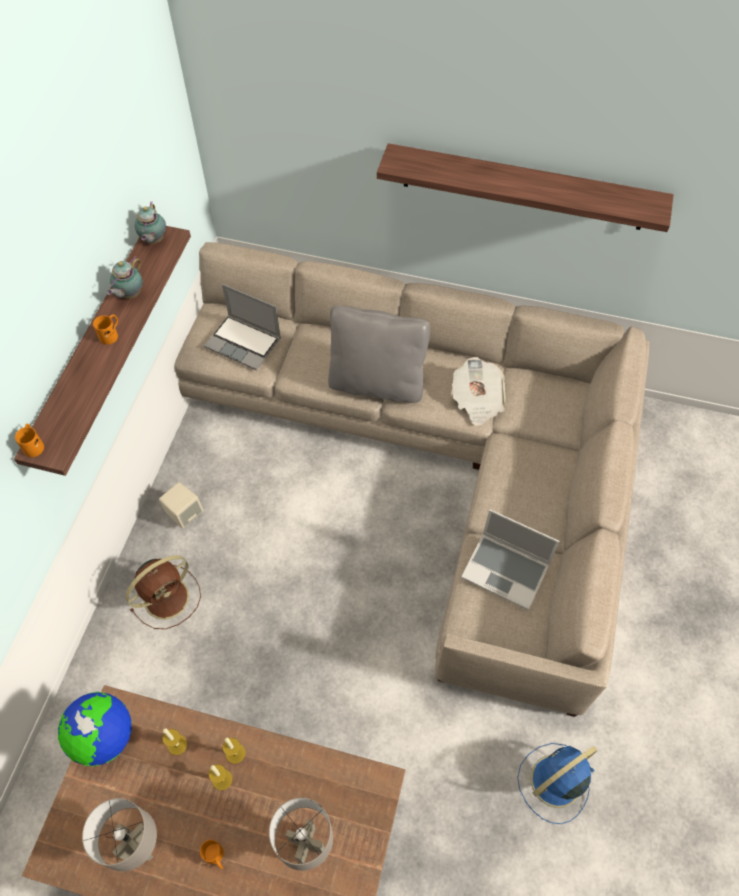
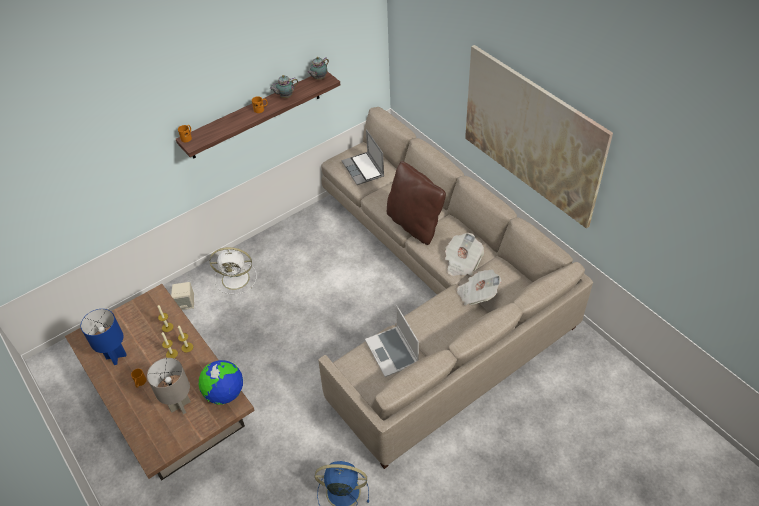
camera: 40 degrees right, 10 degrees down
(104, 737) = (142, 304): globe -> globe (225, 393)
(140, 844) = (116, 356): grey table lamp -> blue table lamp
(168, 596) = (237, 279): brown fan -> white fan
(185, 514) = (278, 246): beige speaker -> beige speaker (186, 304)
(376, 383) = (414, 224): grey pillow -> brown pillow
(523, 187) = (531, 135): shelf -> picture
(530, 431) = (477, 294): none -> newspaper

